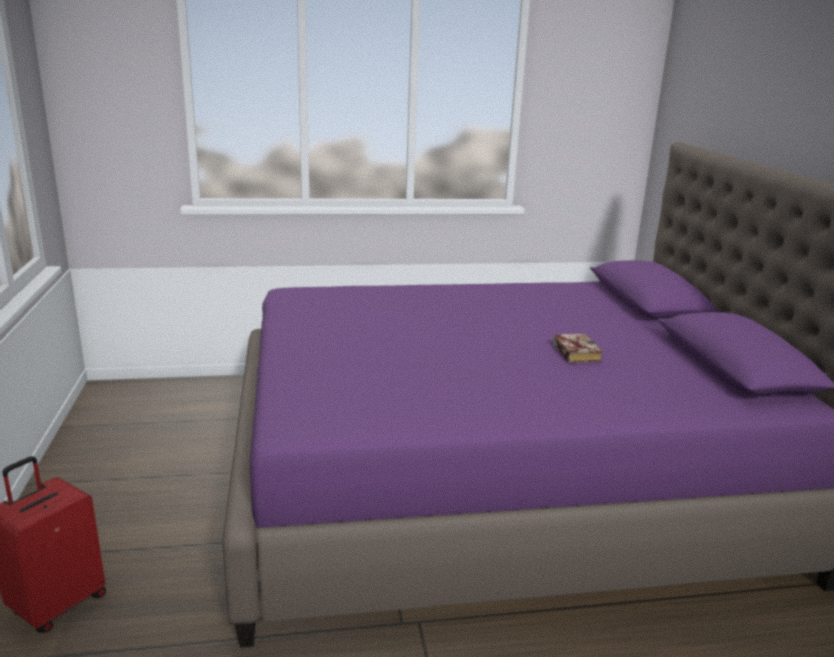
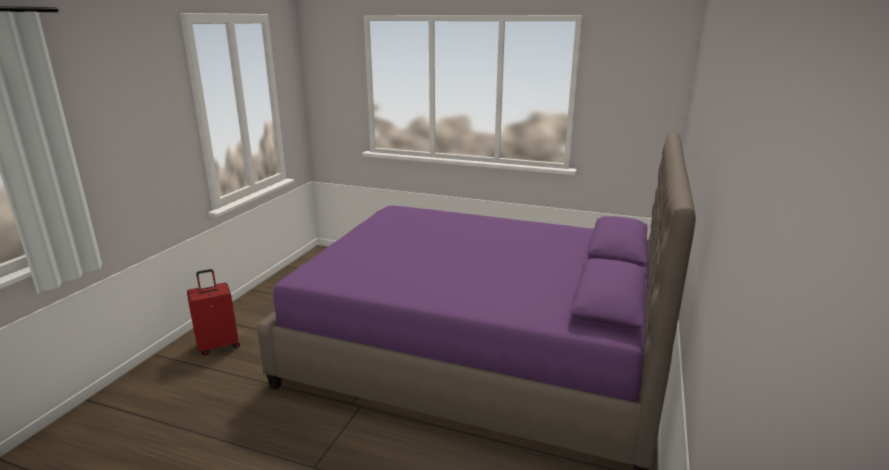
camera: 30 degrees right, 0 degrees up
(573, 352) = (506, 270): book -> none

